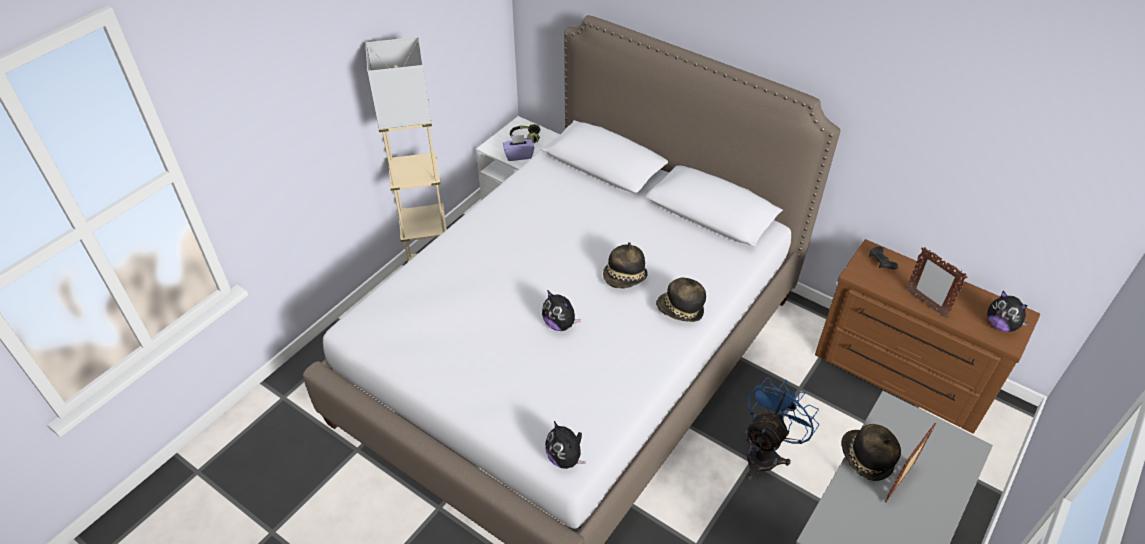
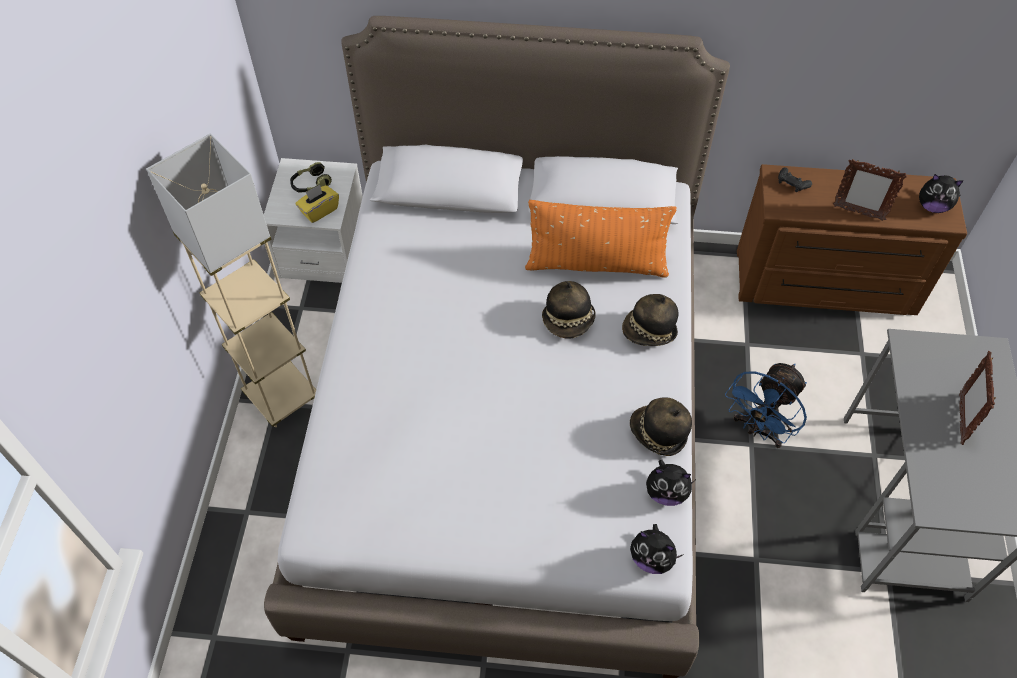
camera: 30 degrees left, 10 degrees up
(518, 155) = (319, 210): purple tissue box -> yellow tissue box
(560, 324) = (539, 408): plush toy -> plush toy (666, 492)
(674, 251) = (596, 264): none -> orange pillow
(766, 453) = (758, 429): blue fan -> blue fan turned 150 degrees counterclockwise
(865, 458) = (918, 408): hat -> hat (658, 433)

